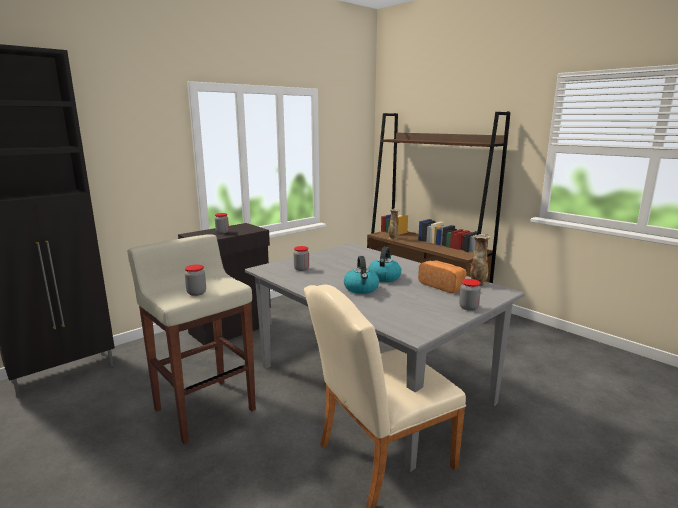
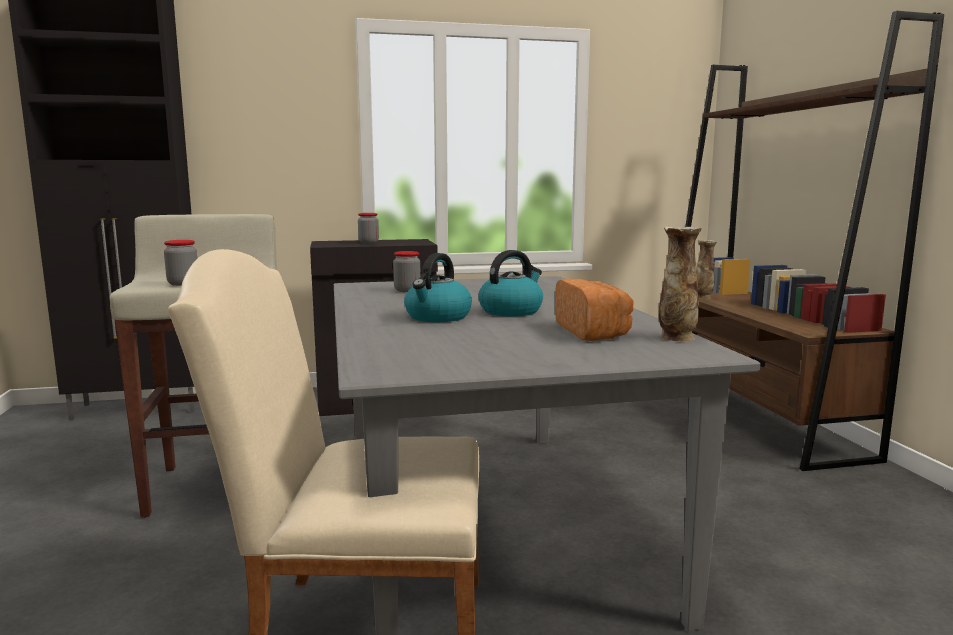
camera: 30 degrees right, 5 degrees down
(468, 307) = (571, 361): jar -> none

